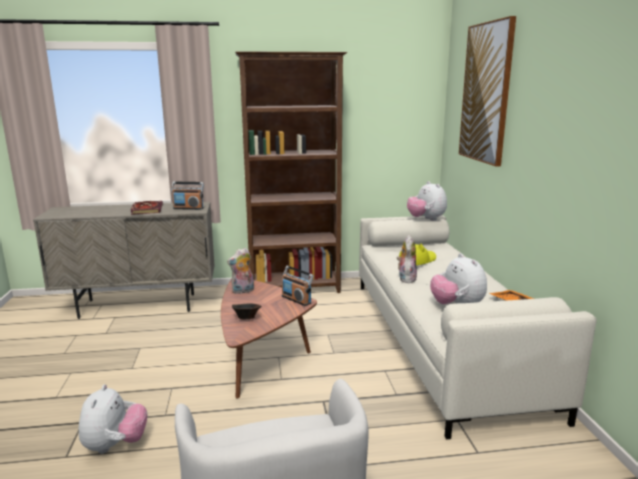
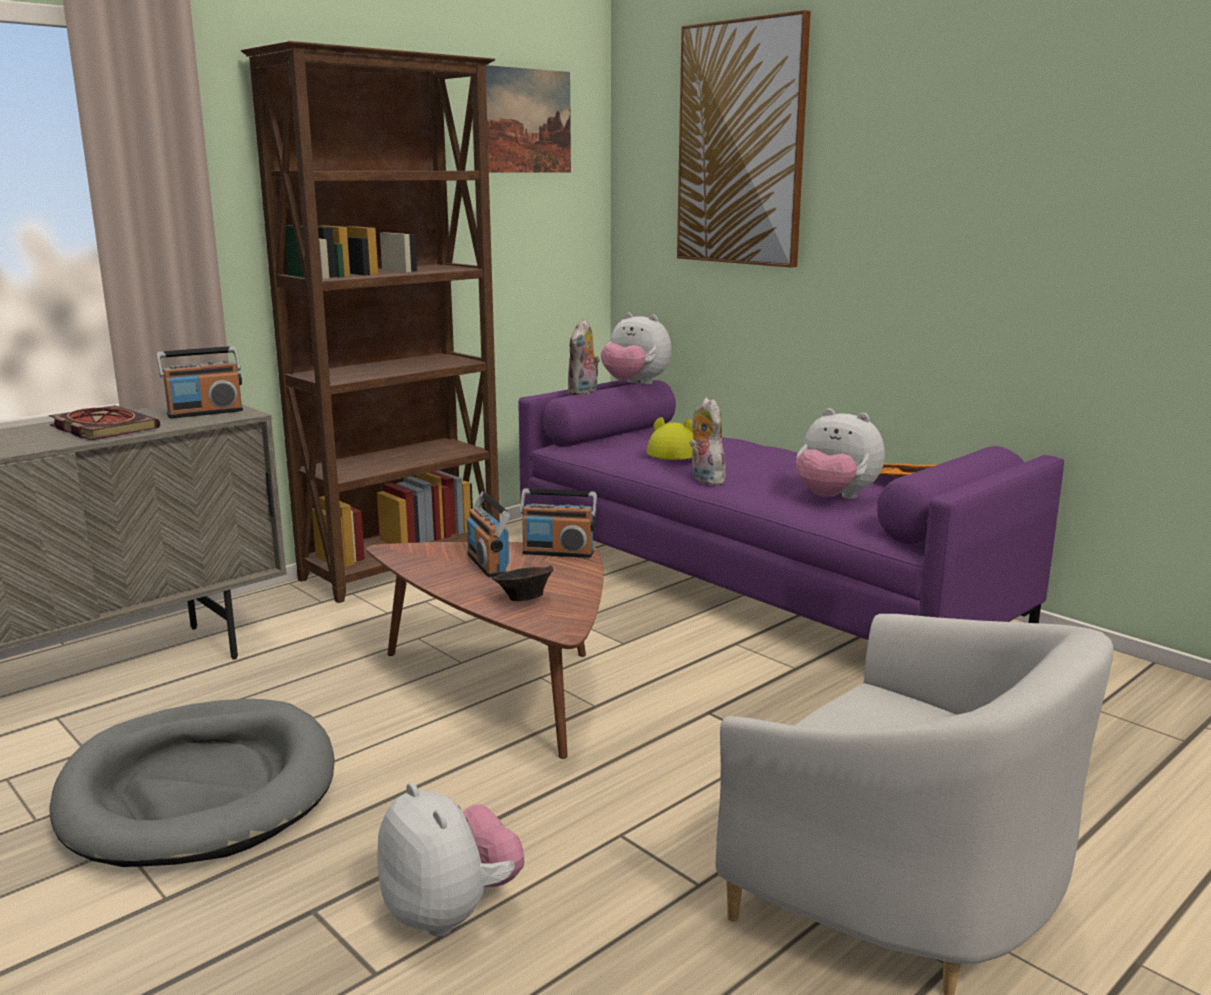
camera: 35 degrees left, 0 degrees up
(114, 360) = (200, 789): none -> grey dog bed
(243, 291) = (434, 563): plush toy -> plush toy (584, 392)
(261, 297) = (487, 564): none -> radio
(387, 79) = (522, 121): none -> picture
(441, 340) = (755, 581): beige sofa -> purple sofa

